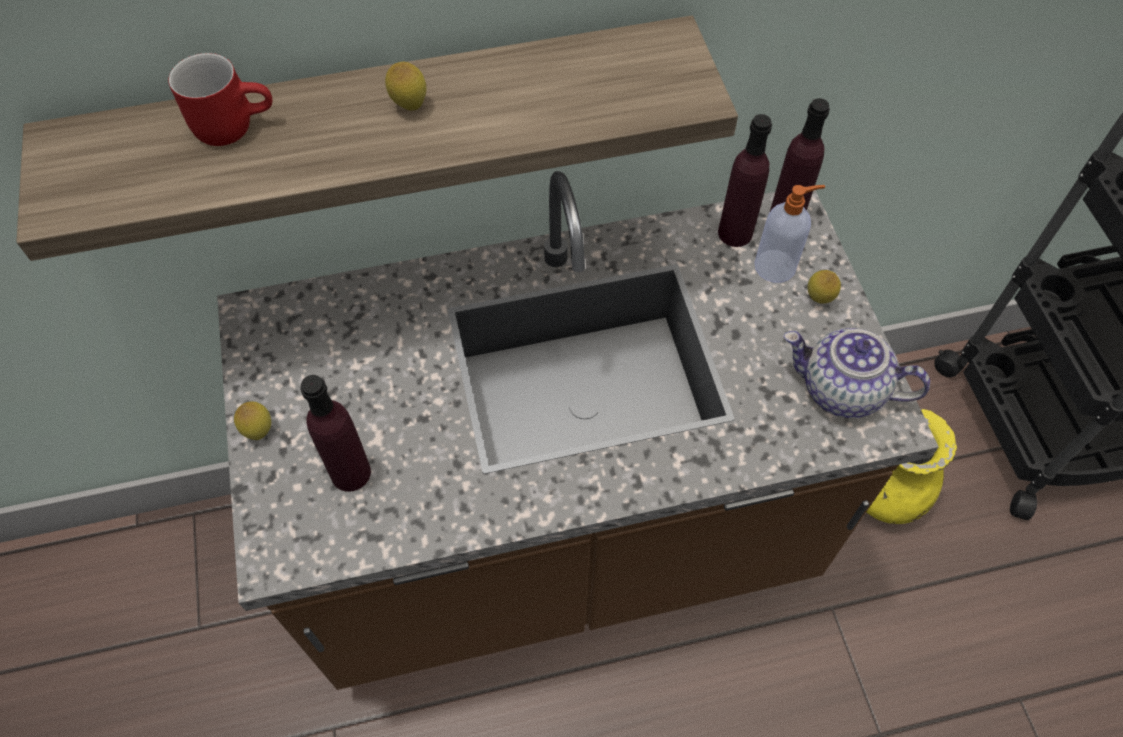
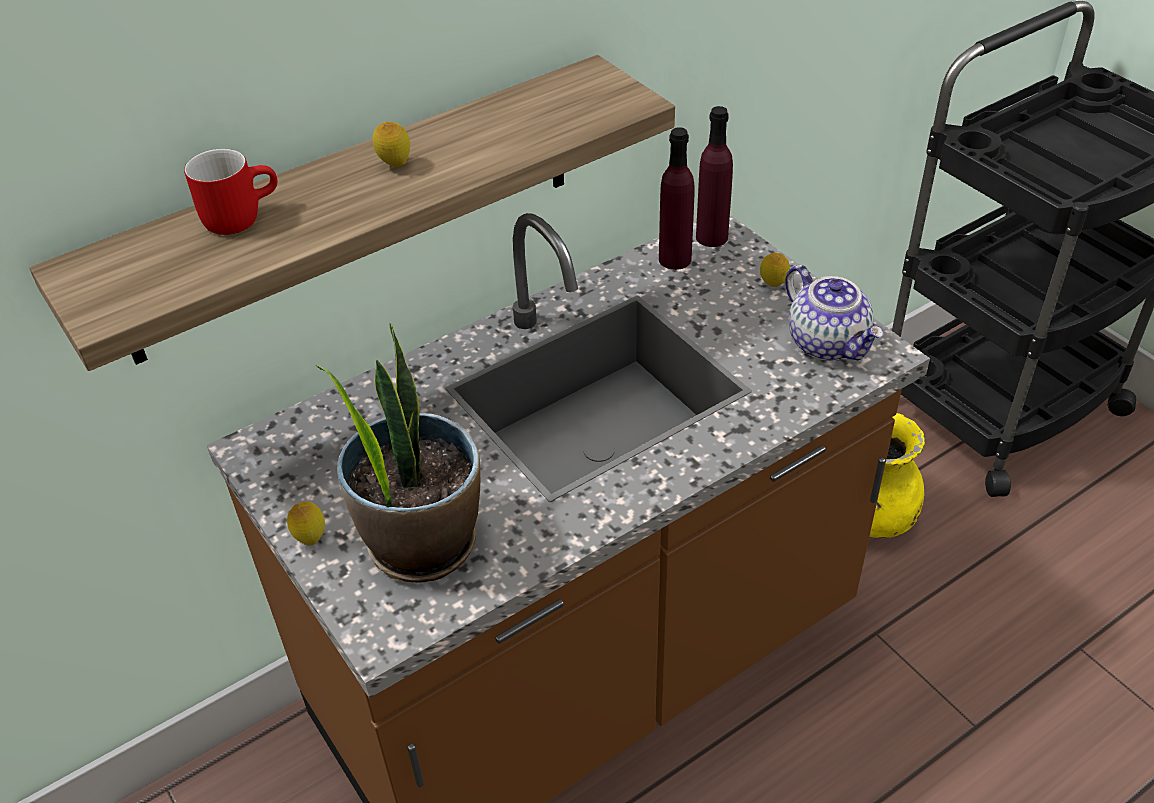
camera: 20 degrees left, 15 degrees down
(351, 473) = (421, 541): purple bottle -> potted plant
(776, 266) = (724, 272): soap dispenser -> none
(841, 390) = (828, 343): teapot -> teapot turned 120 degrees counterclockwise

